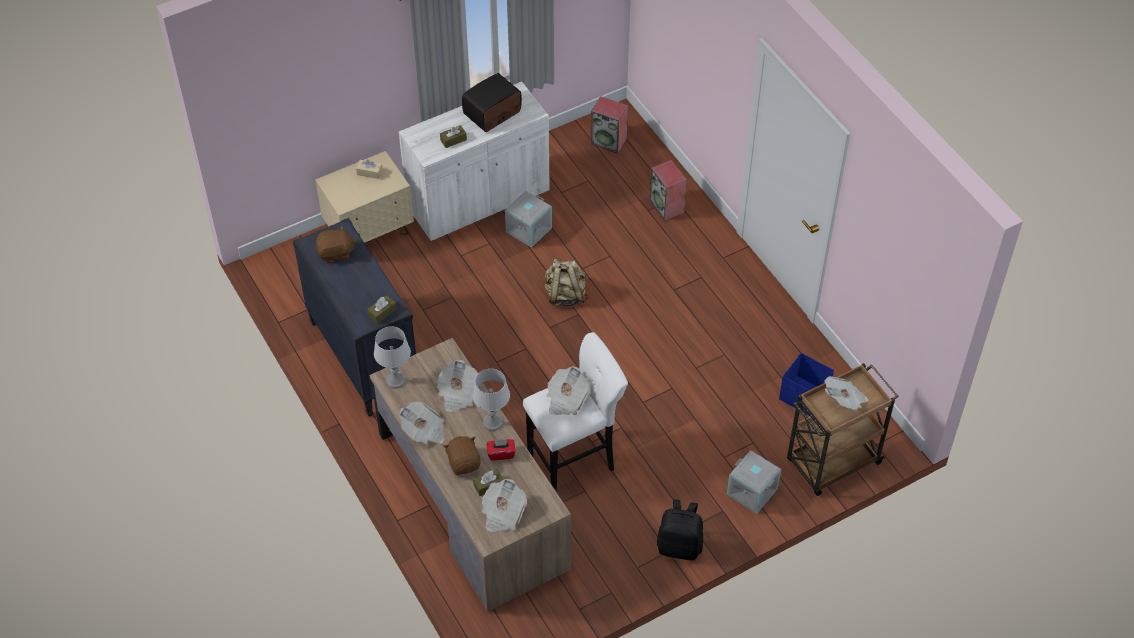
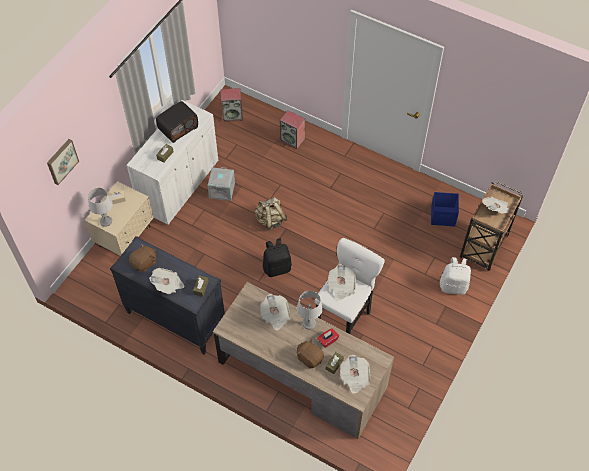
camera: 30 degrees left, 5 degrees up
(298, 81) = (61, 161): none -> picture
(395, 381) = (231, 327): grey table lamp -> grey table lamp (106, 221)
(424, 431) = (271, 350): newspaper -> newspaper (168, 285)
(492, 114) = (178, 128): radio -> radio turned 150 degrees counterclockwise
(680, 546) = (437, 339): black backpack -> black backpack (277, 267)
(753, 491) = (453, 286): grey storage box -> white backpack

